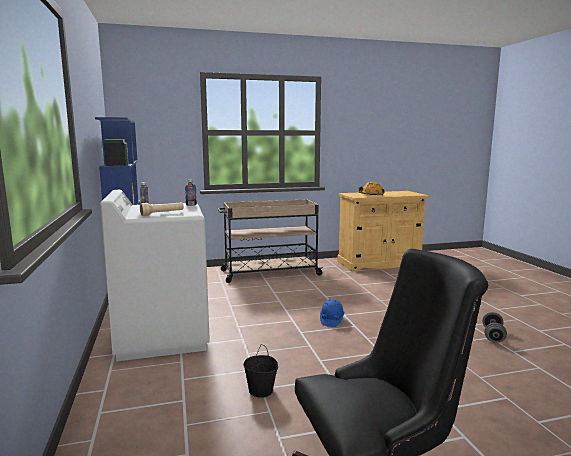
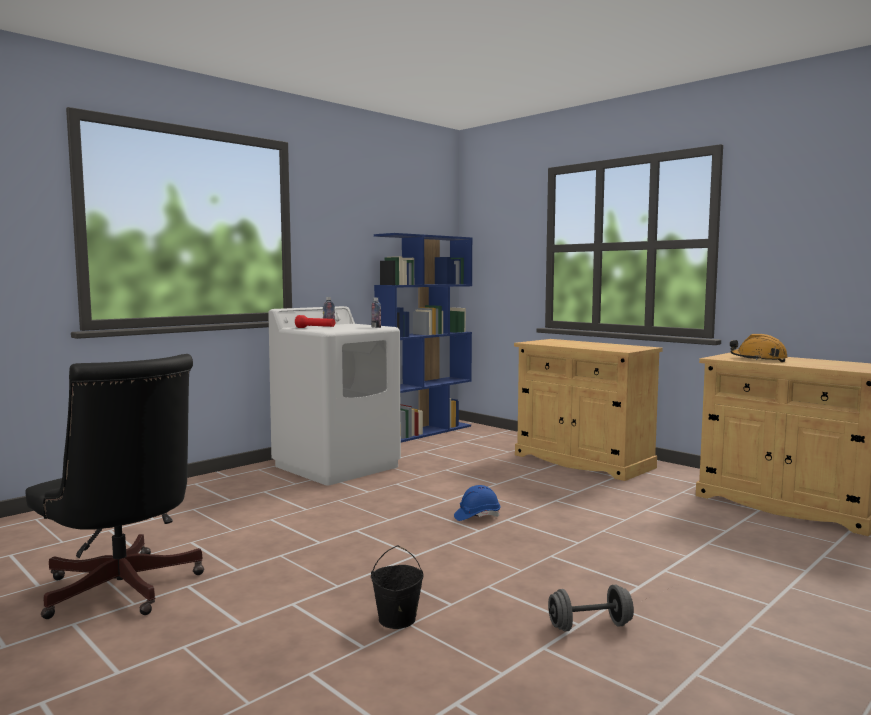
camera: 60 degrees right, 5 degrees down
(162, 214) = (315, 328): beige flashlight -> red flashlight
(261, 391) = (266, 520): black bucket -> black bucket (397, 620)
(269, 273) = (583, 461): beige cart -> beige cabinet

